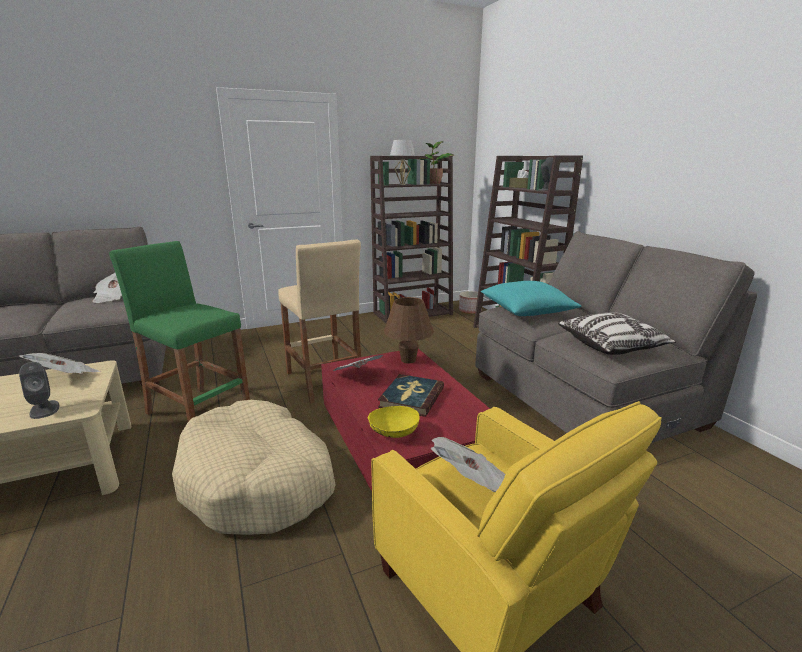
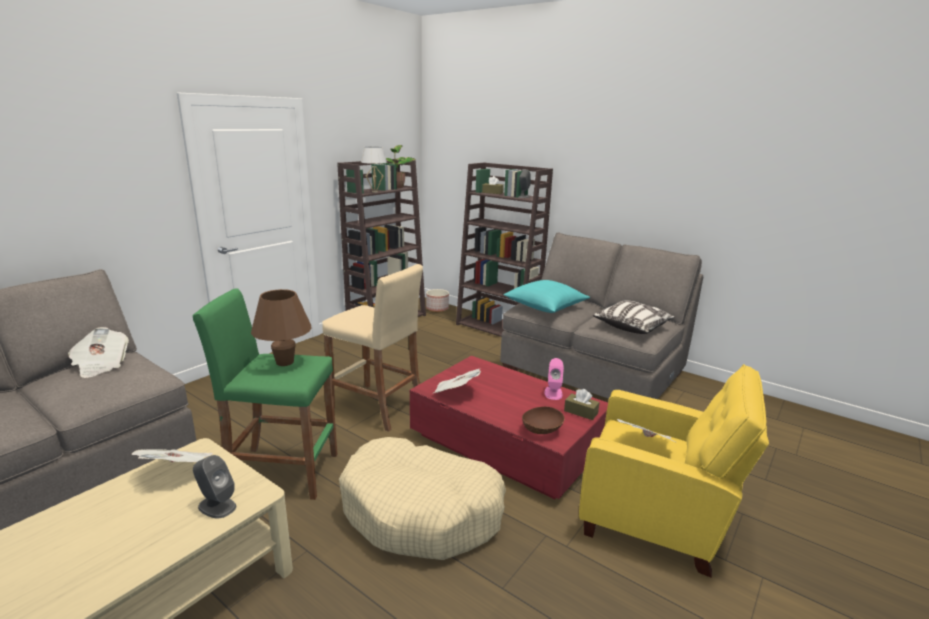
camera: 30 degrees left, 0 degrees up
(393, 434) = (542, 431): yellow bowl -> brown bowl
(408, 360) = (479, 368): brown table lamp -> brown table lamp (284, 362)
(411, 397) = (519, 399): book -> none
(456, 400) = (553, 393): none -> pink speaker
(463, 427) = (581, 412): none -> brown tissue box

